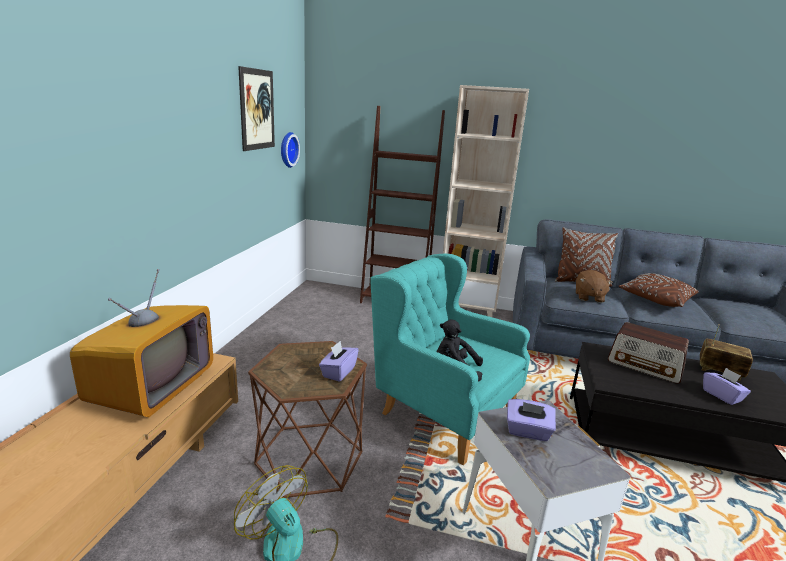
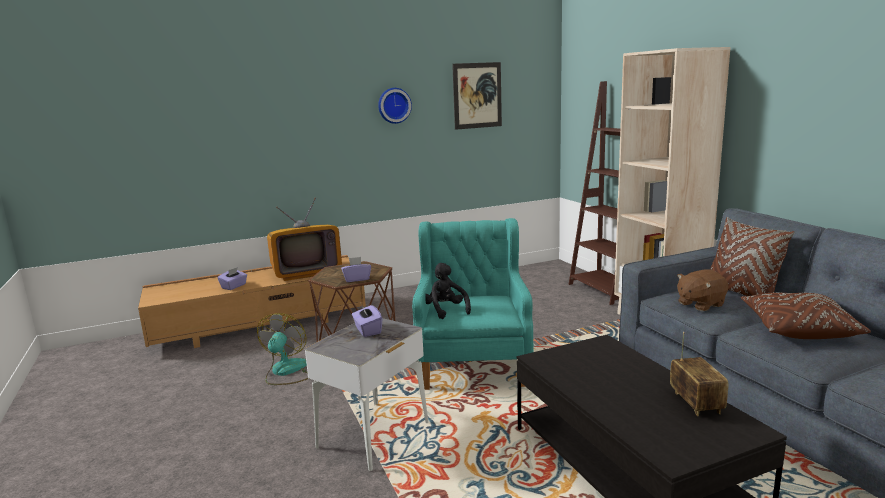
camera: 55 degrees right, 5 degrees down
(287, 149) = (525, 128): wall clock -> wall clock (394, 105)
(645, 365) = (616, 366): radio -> none
(722, 396) = (629, 409): purple tissue box -> purple tissue box (234, 286)

